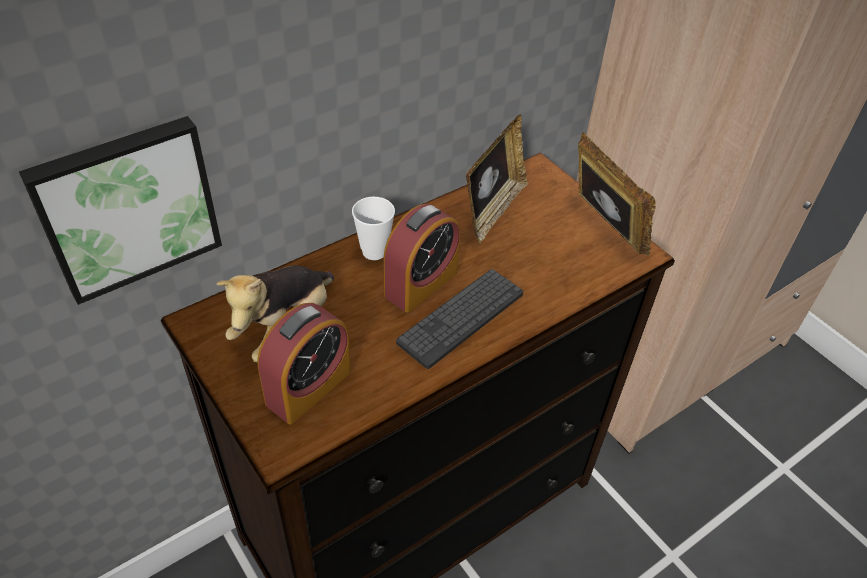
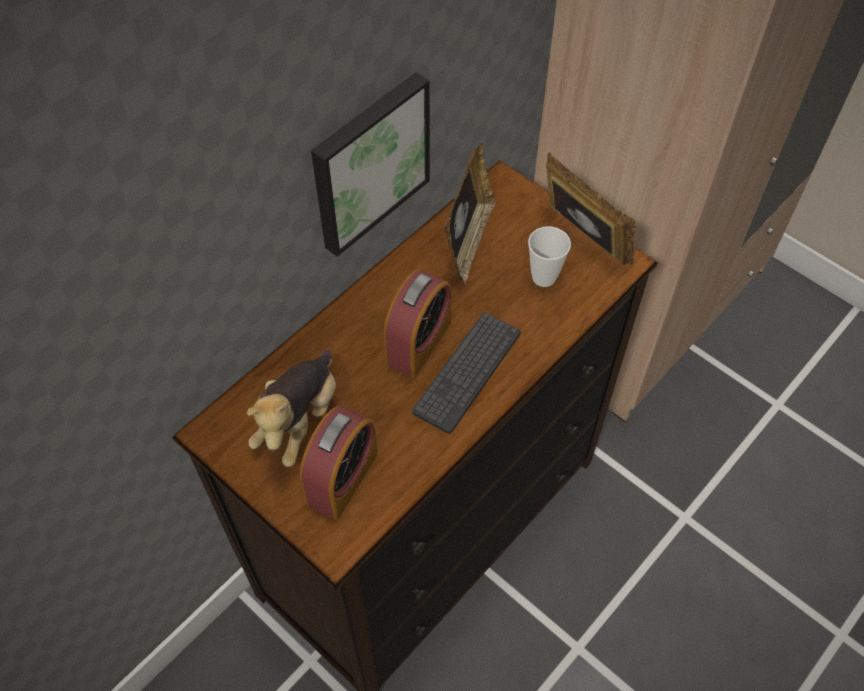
camera: 10 degrees left, 10 degrees up
(127, 207) = (132, 351): picture -> picture (369, 162)
(374, 251) = (362, 315): cup -> cup (544, 277)

